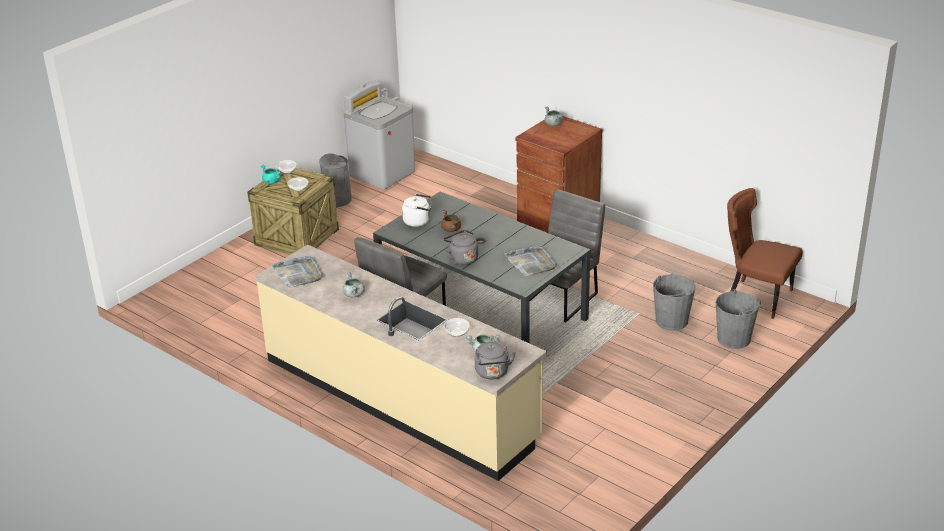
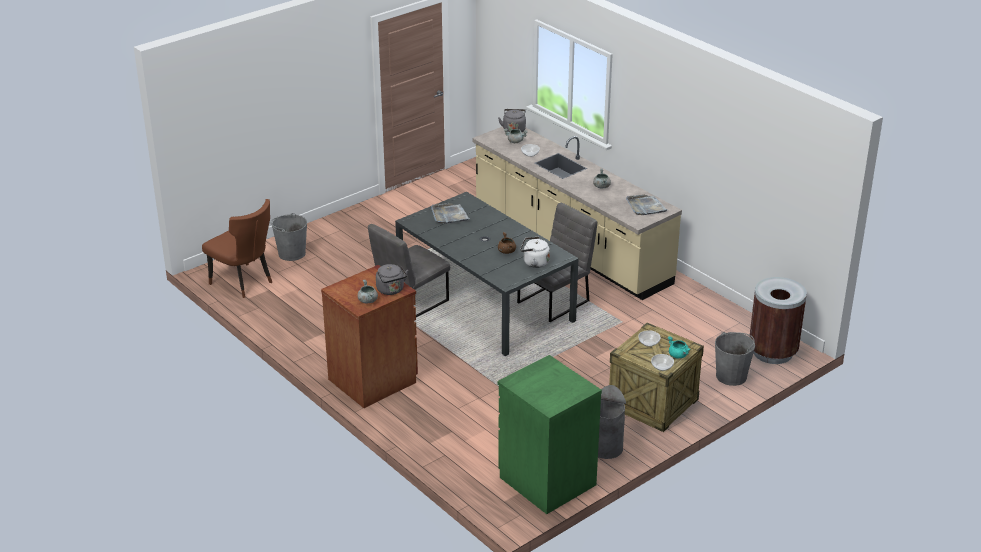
camera: 170 degrees left, 0 degrees up
(172, 296) = (772, 352): none -> brown trash can
(383, 174) = (546, 481): grey washing machine -> green dresser
(462, 259) = (506, 225): grey kettle -> grey kettle (391, 290)
(671, 321) = (330, 272): grey bucket -> grey bucket (731, 376)

